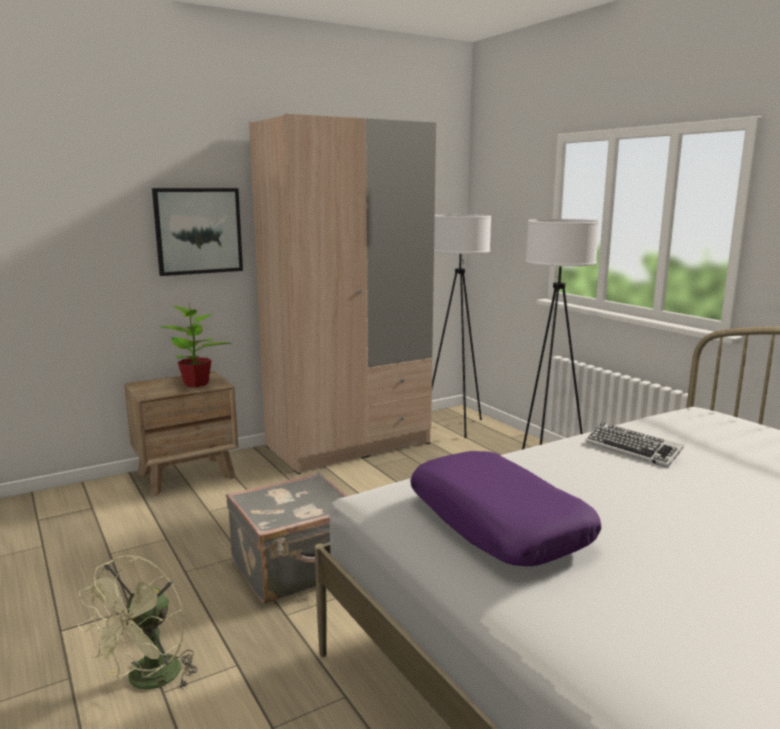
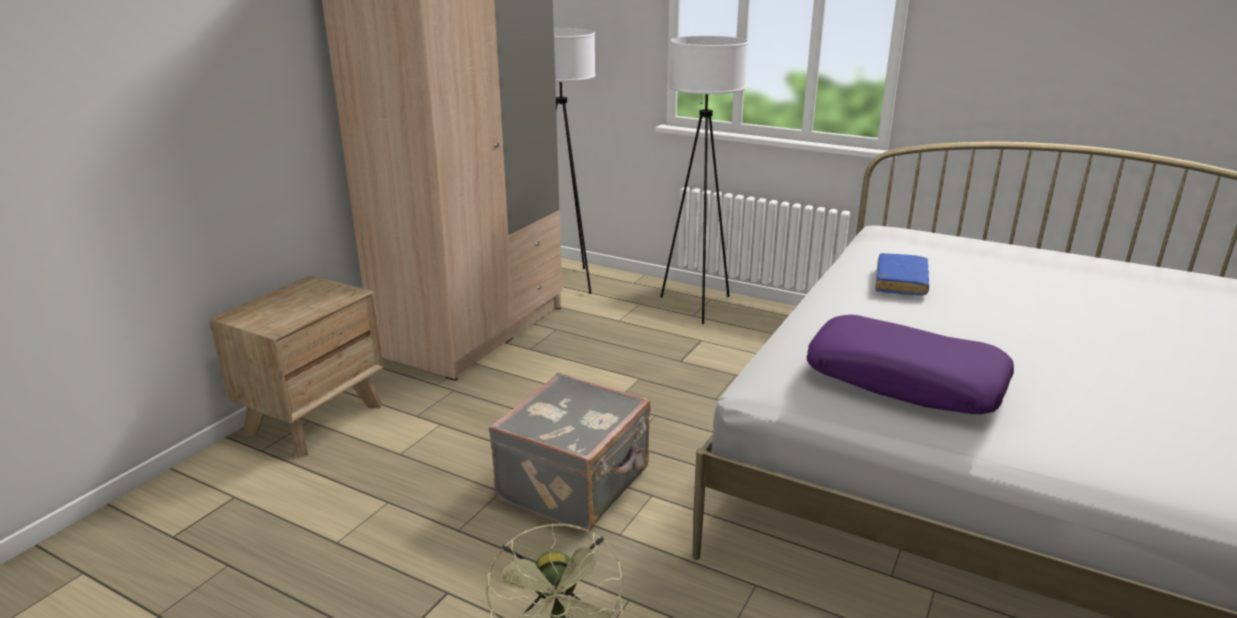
camera: 30 degrees left, 10 degrees up
(196, 384) = (318, 298): potted plant -> none
(198, 231) = (266, 84): picture -> none
(632, 450) = (900, 282): keyboard -> blue book

